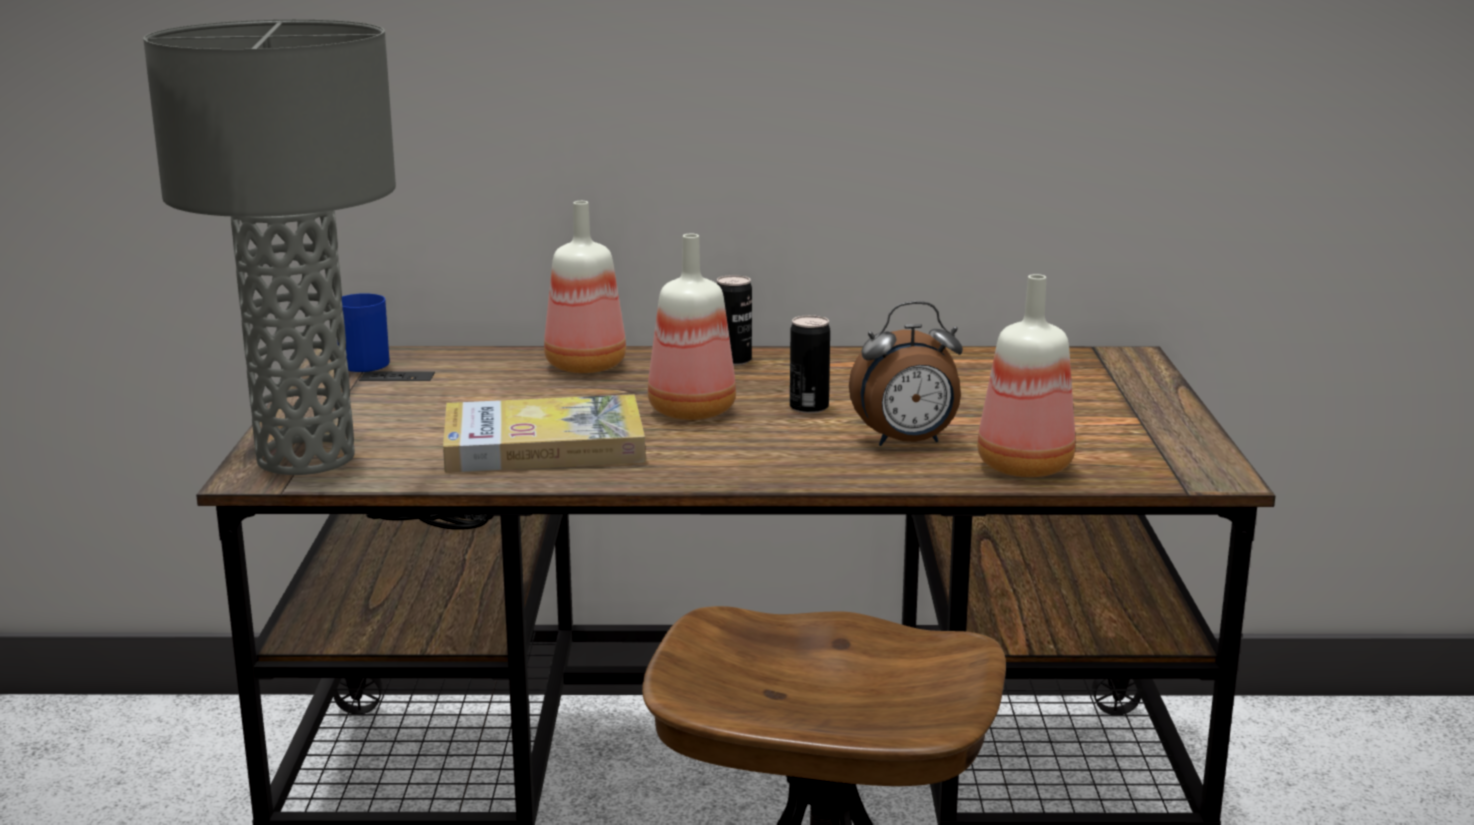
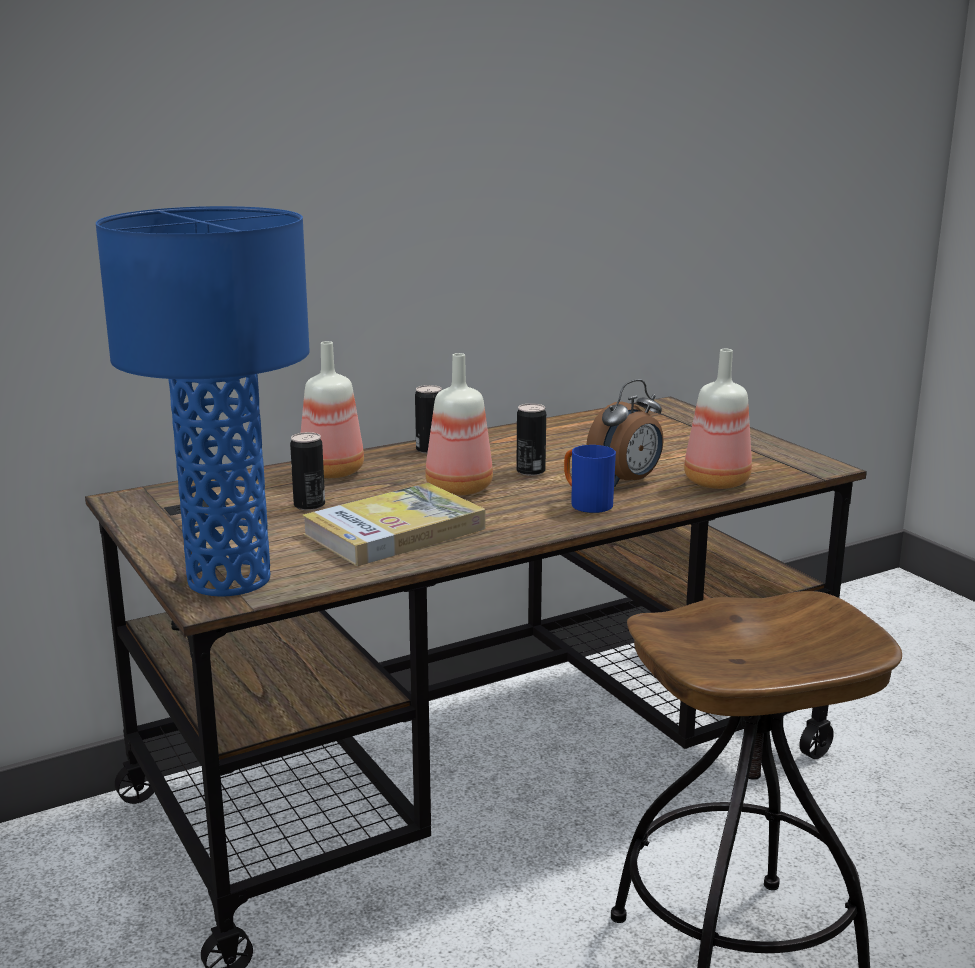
camera: 30 degrees left, 0 degrees up
(307, 458) = (230, 579): grey table lamp -> blue table lamp
(364, 362) = (153, 500): blue mug -> blue mug (585, 503)
(504, 397) = (309, 505): none -> can

